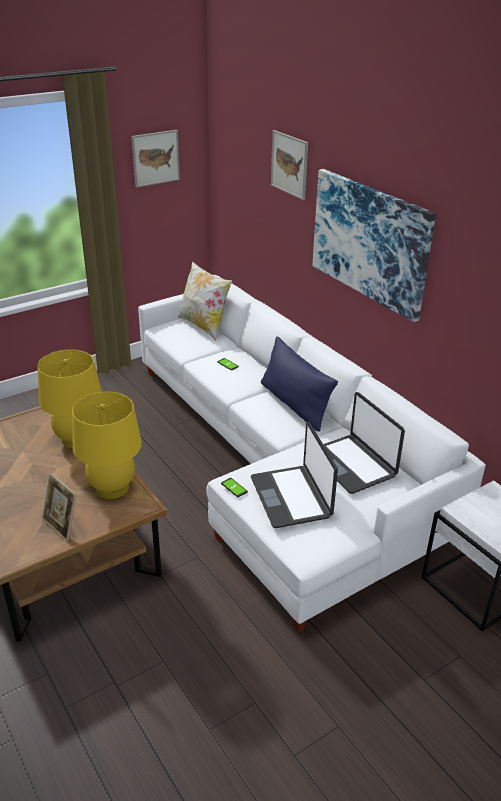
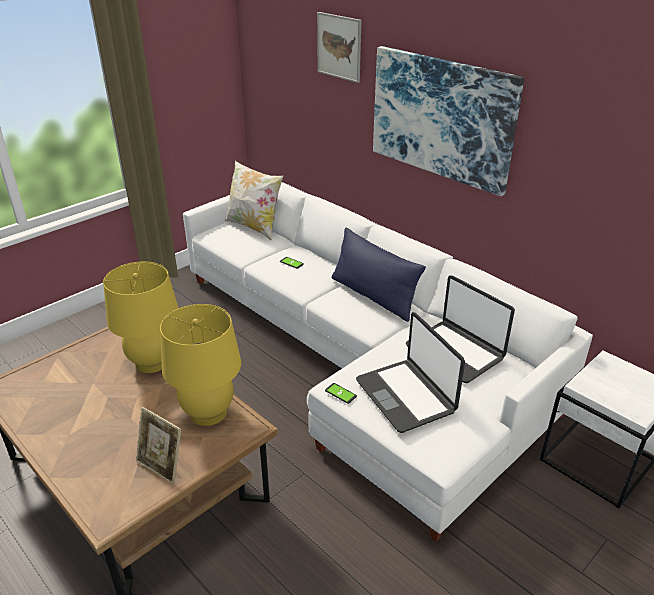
camera: 10 degrees left, 0 degrees up
(155, 158) = (186, 54): picture -> none

